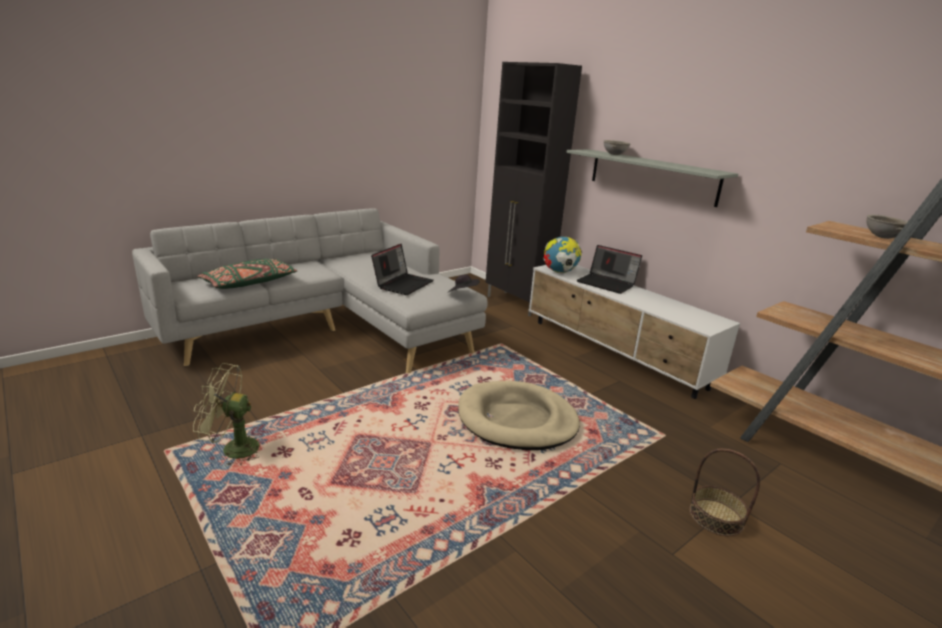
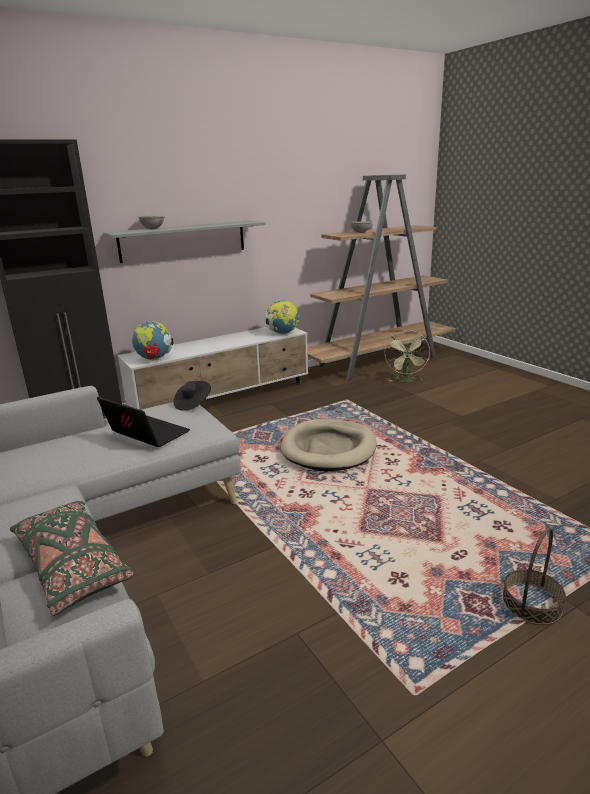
camera: 80 degrees left, 0 degrees up
(232, 449) = (399, 624): green fan -> green fan (406, 381)
(607, 283) = (193, 346): laptop -> none
(690, 322) = (282, 333): none -> globe
(716, 517) = (426, 400): basket -> basket (531, 604)

